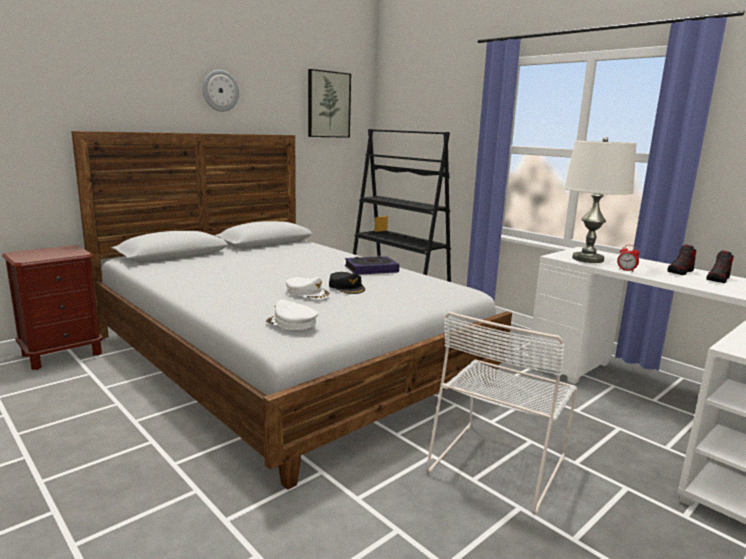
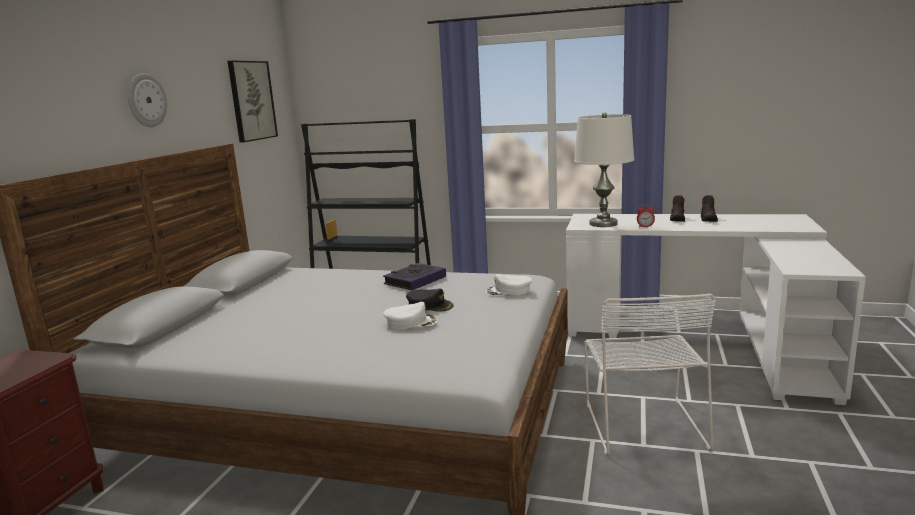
camera: 30 degrees left, 0 degrees up
(291, 322) = (457, 355): white cap -> white cap (509, 290)

